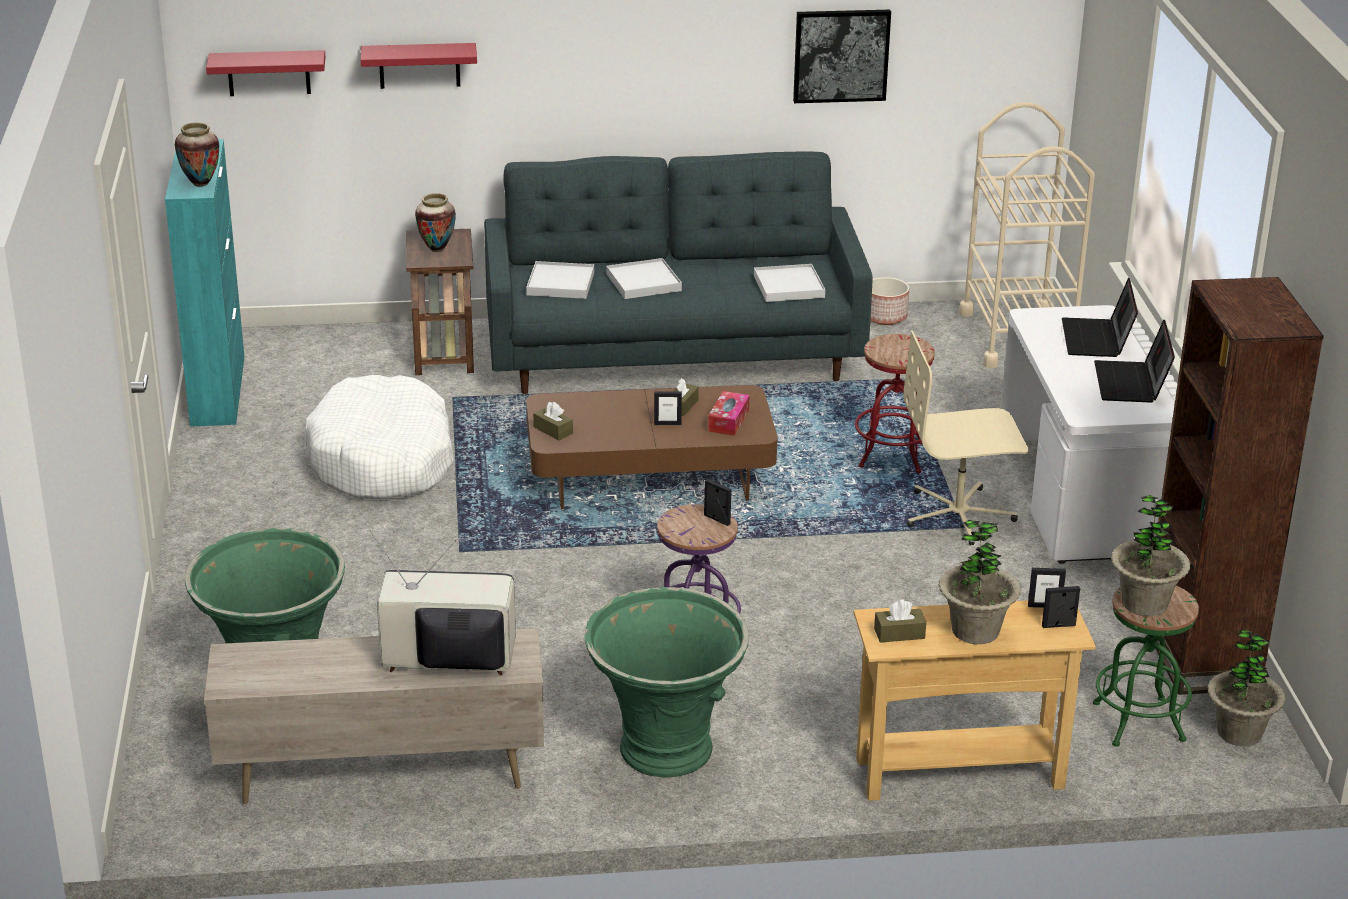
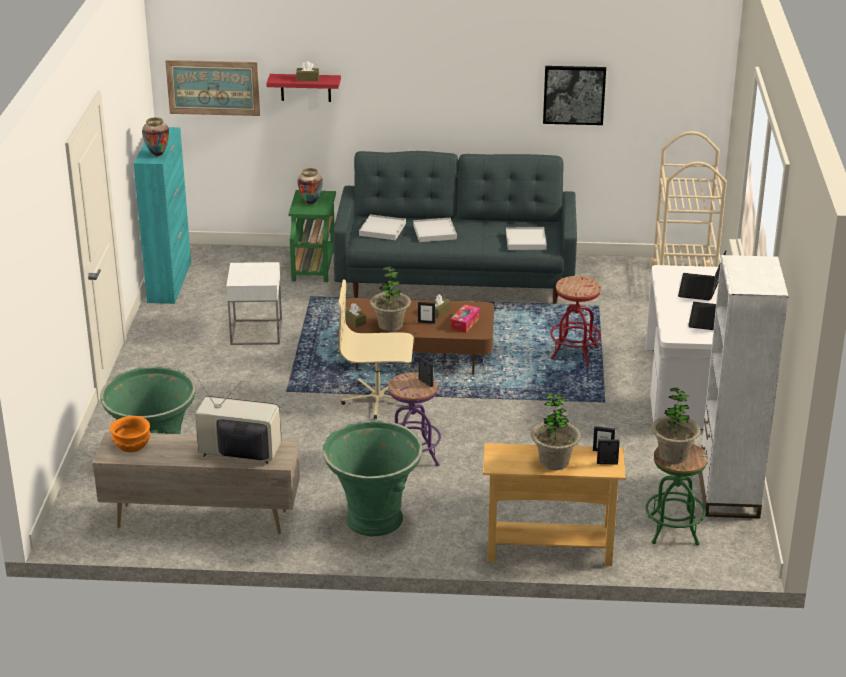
camera: 10 degrees right, 0 degrees up
(264, 662) = (132, 444): none -> orange bowl
(268, 73) = (213, 87): red shelf -> picture
(382, 460) = (256, 332): white dog bed -> white side table
(443, 348) = (314, 265): brown side table -> green side table
(885, 316) = (600, 264): planter -> none
(899, 633) = (507, 459): brown tissue box -> brown tissue box (307, 79)
(959, 515) = (604, 394): beige office chair -> beige office chair (378, 399)
(1200, 656) = (728, 494): brown bookcase -> white bookcase
(1239, 733) = (735, 543): potted plant -> potted plant (390, 325)

